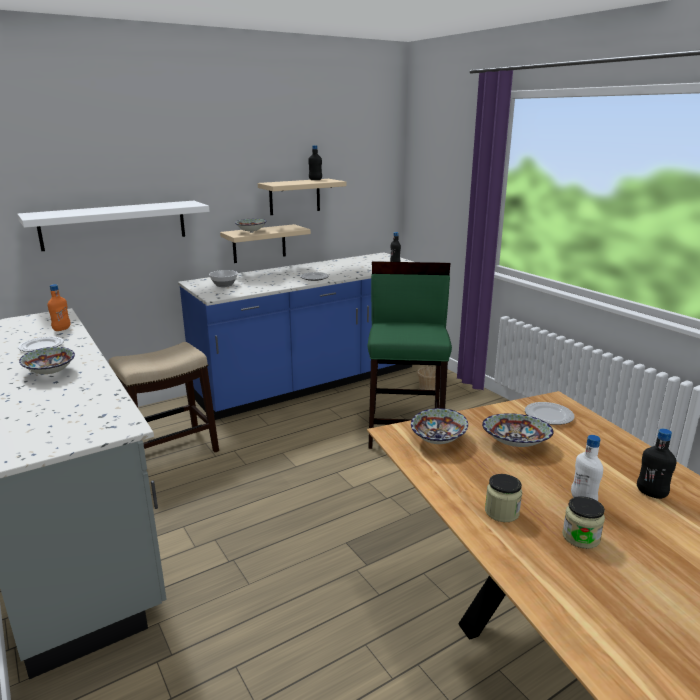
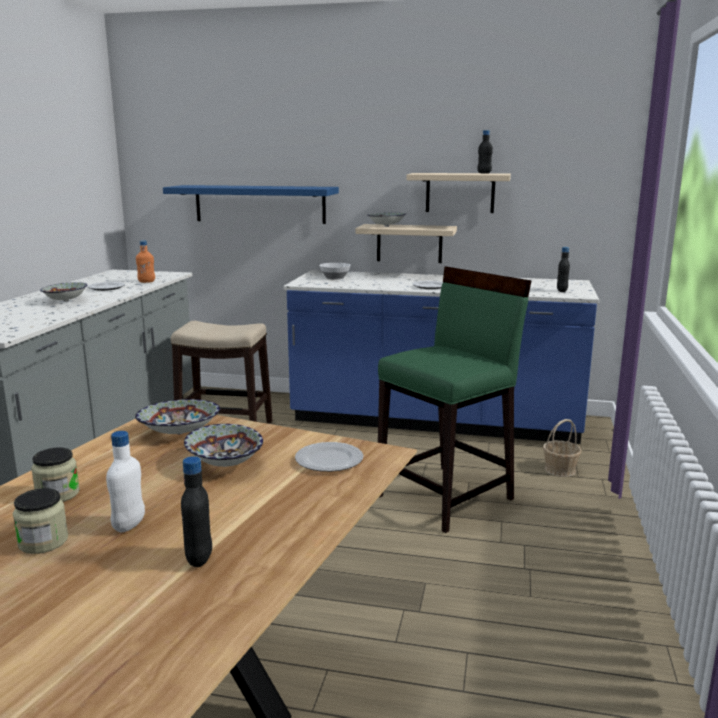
camera: 45 degrees right, 5 degrees down
(114, 225) = (259, 204): white shelf -> blue shelf

